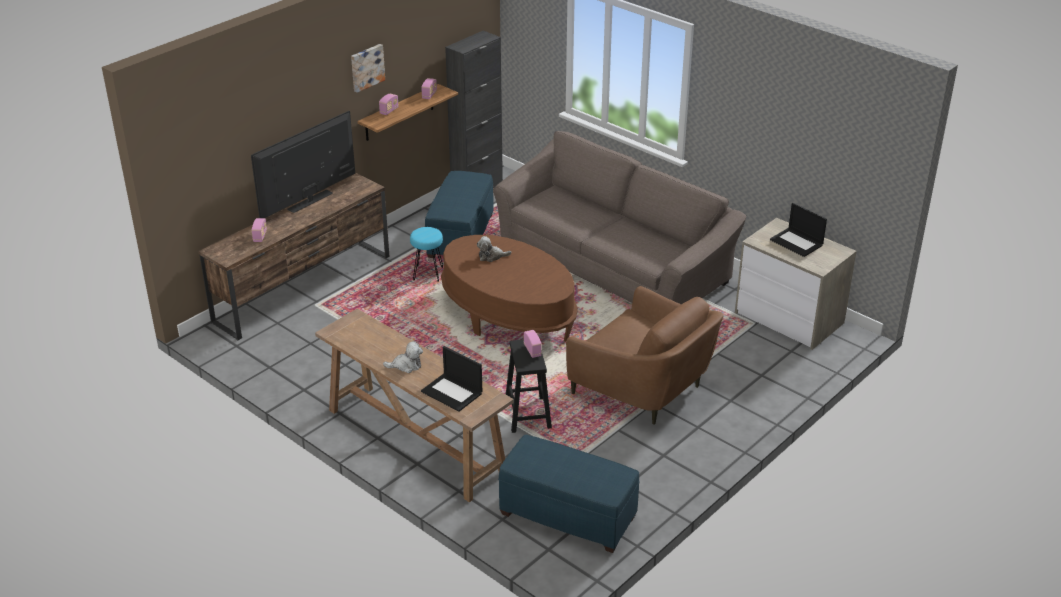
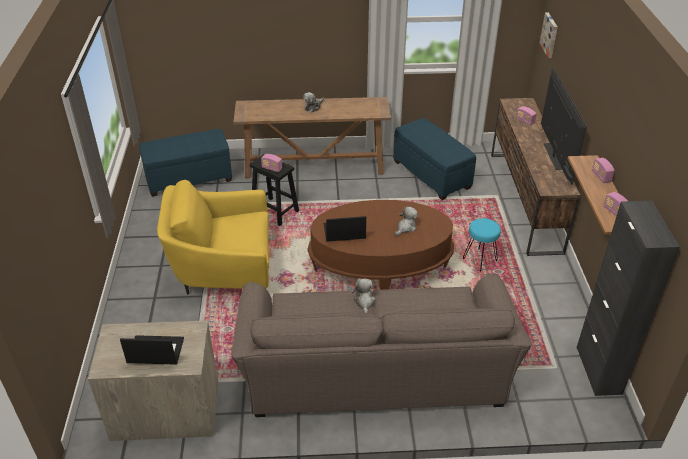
camera: 135 degrees right, 5 degrees up
(366, 67) = (616, 118): picture -> picture (550, 35)
(452, 392) = (269, 108): laptop -> laptop (344, 232)
(461, 236) = (518, 308): blue ottoman -> blue ottoman (431, 174)
(599, 235) = (364, 301): none -> plush toy
(643, 389) = (223, 269): brown armchair -> yellow armchair

